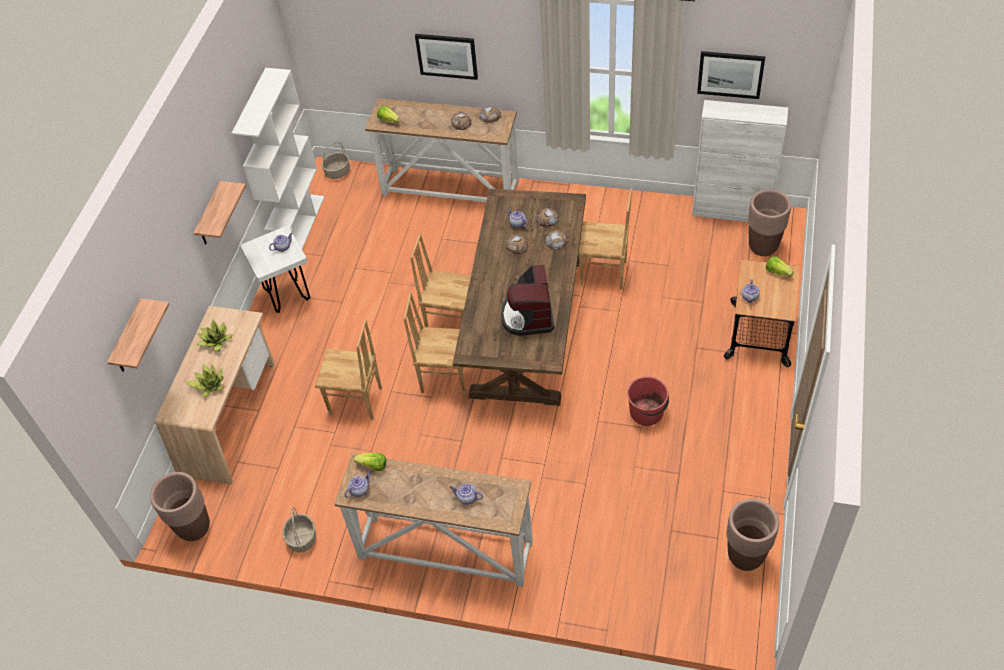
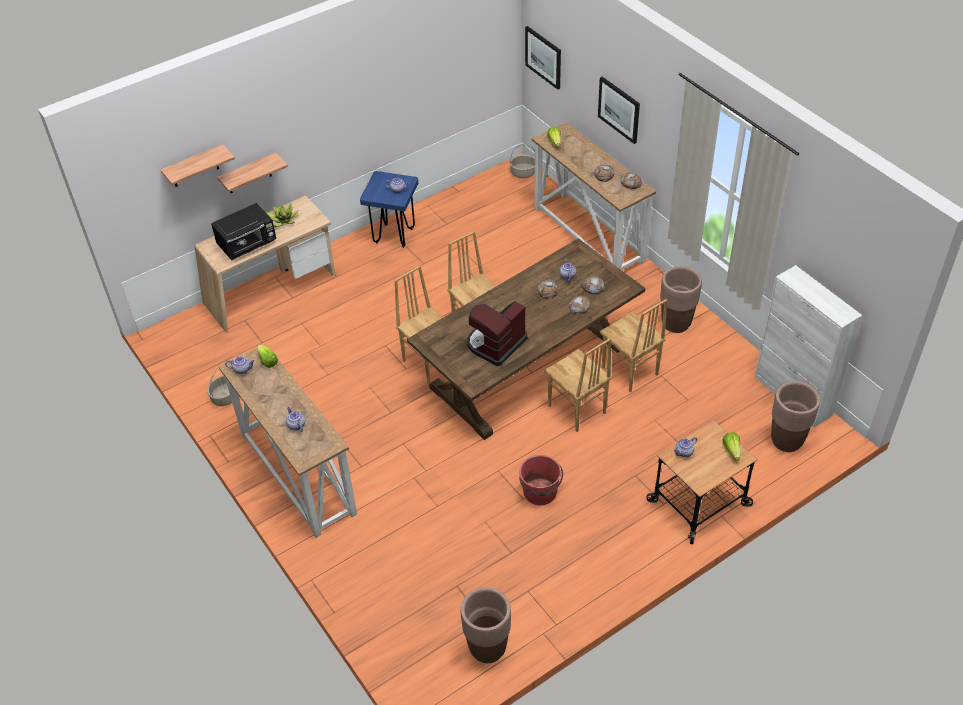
camera: 40 degrees right, 5 degrees down
(194, 527) = (176, 341): brown planter -> brown planter (676, 323)
(209, 384) = (248, 244): potted plant -> black microwave
(210, 216) = (343, 127): shelf -> shelf (248, 174)
(287, 295) = (394, 236): white stool -> blue stool
(299, 226) = (454, 194): white bookcase -> none
(356, 402) = (355, 336): brown chair -> brown chair (576, 410)
(730, 74) = (822, 251): picture -> picture (543, 57)

